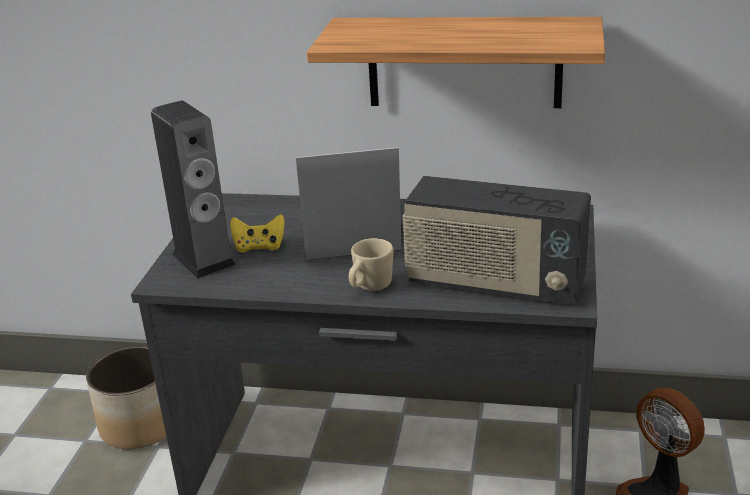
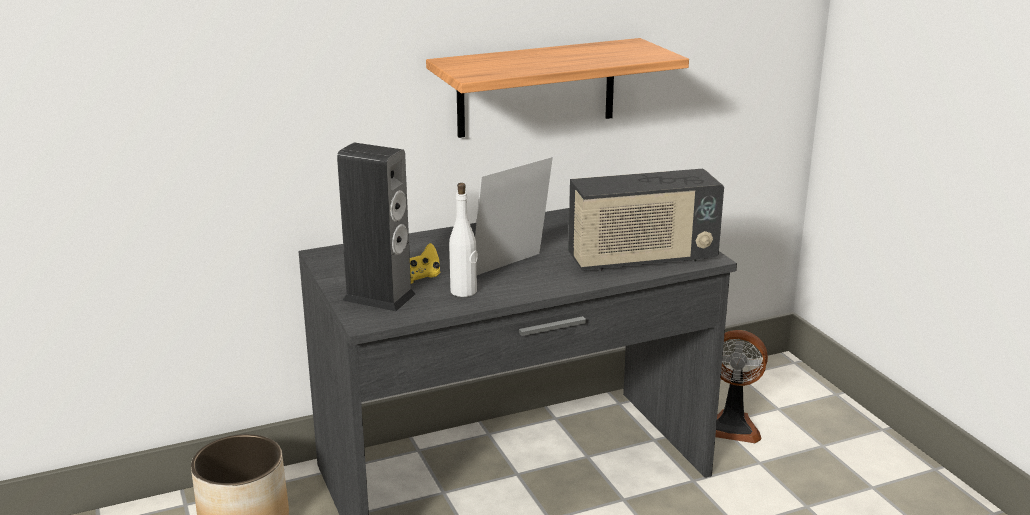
camera: 35 degrees left, 5 degrees down
(279, 274) = (464, 291): none -> white bottle
(369, 287) = (552, 283): beige mug -> none

